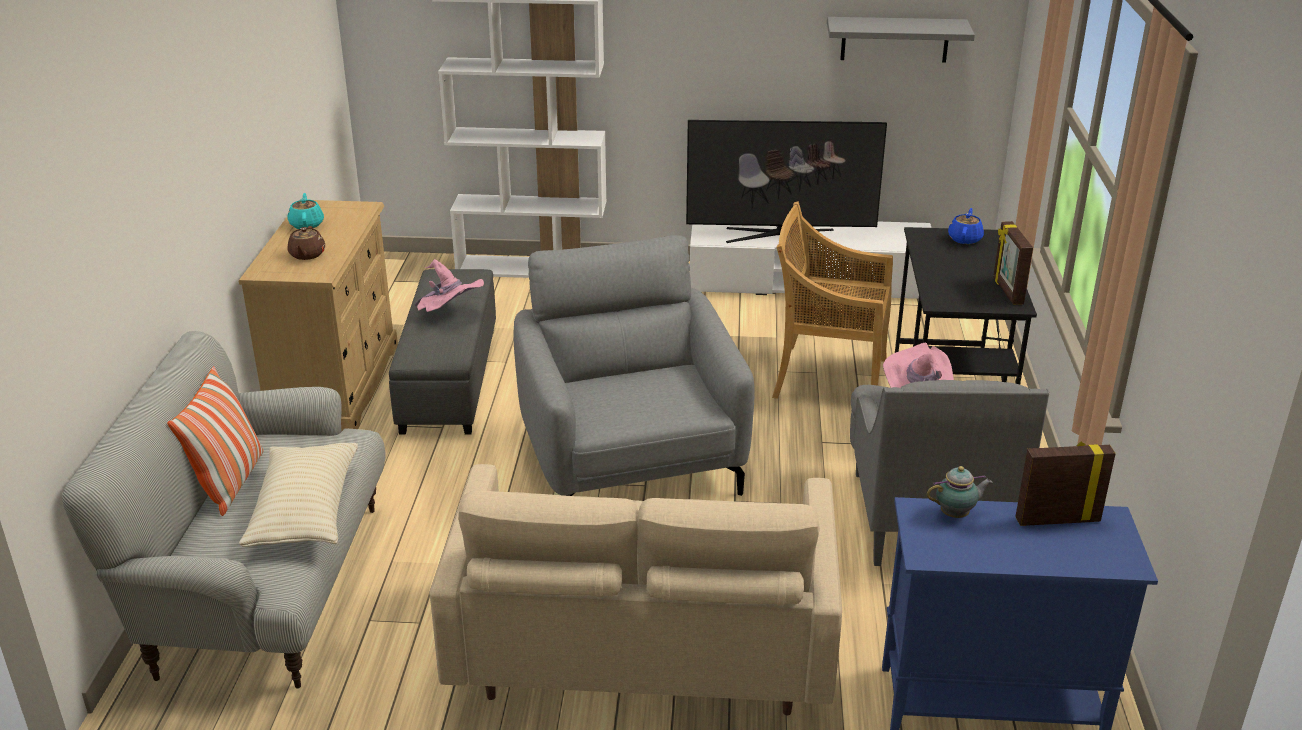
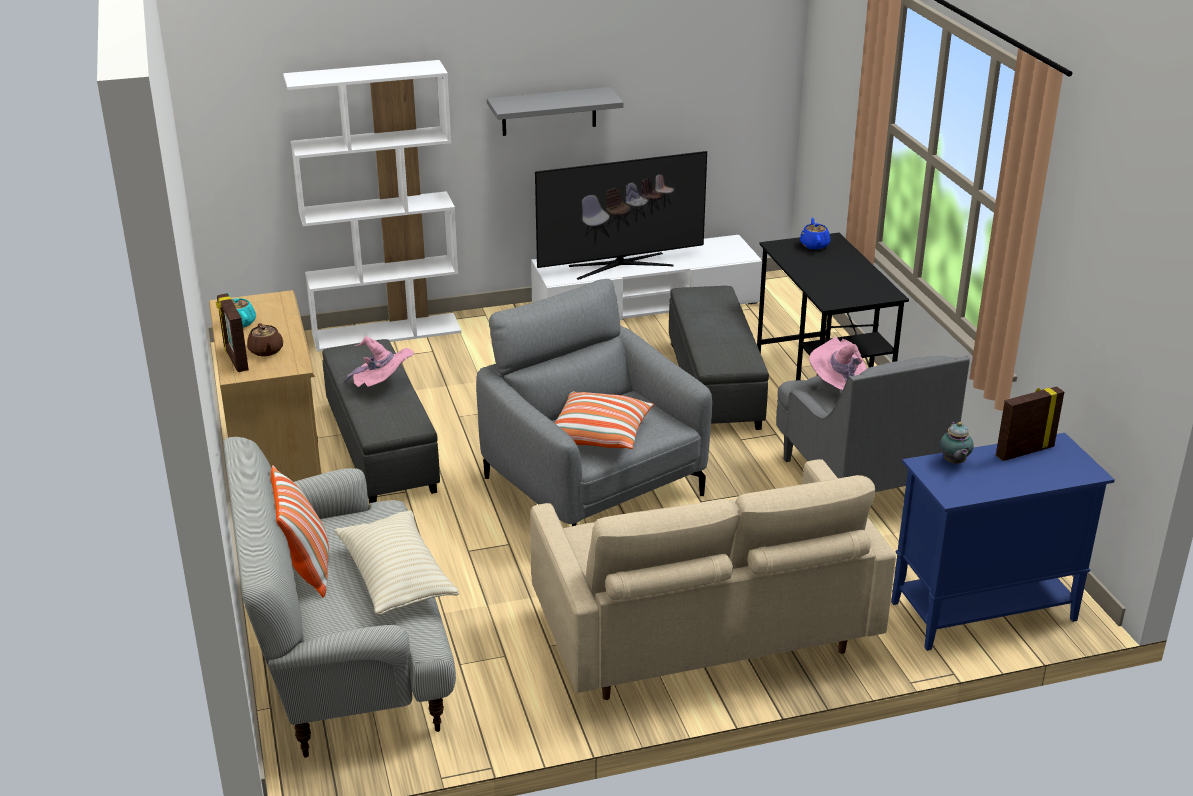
camera: 20 degrees left, 0 degrees up
(620, 404) = (601, 434): none -> pillow
(827, 377) = (713, 385): beige chair -> grey ottoman
(894, 39) = (699, 76): grey shelf -> grey shelf (549, 111)
(956, 514) = (954, 462): teapot -> teapot turned 120 degrees clockwise
(1007, 291) = (875, 284): picture frame -> picture frame (235, 359)

